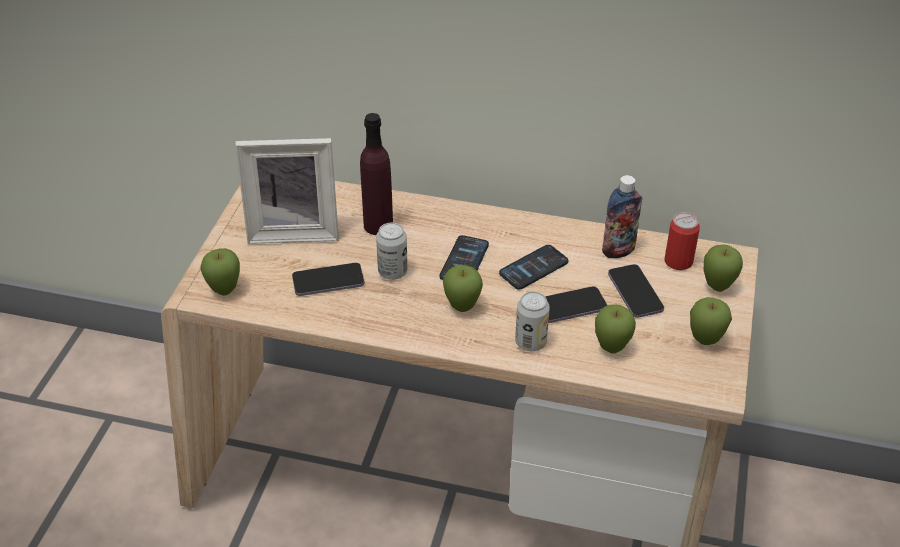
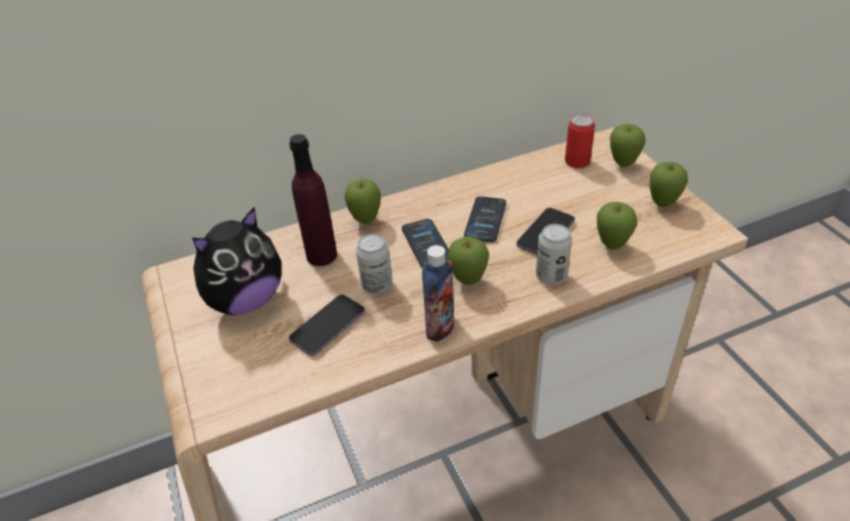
camera: 35 degrees left, 0 degrees up
(224, 291) = (233, 395): apple -> apple (366, 221)
(294, 229) = (246, 300): picture frame -> plush toy
(618, 250) = (529, 175): bottle -> bottle (440, 327)
(635, 292) = (577, 197): phone -> none

